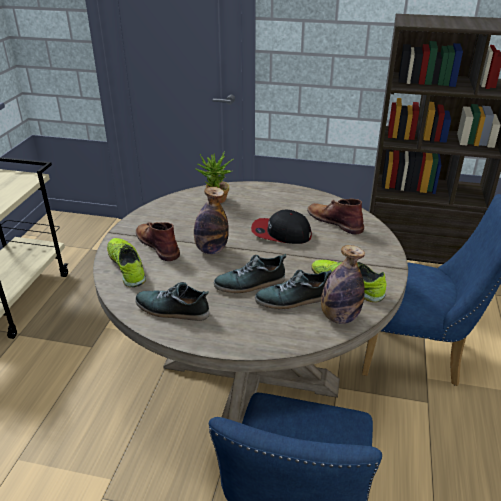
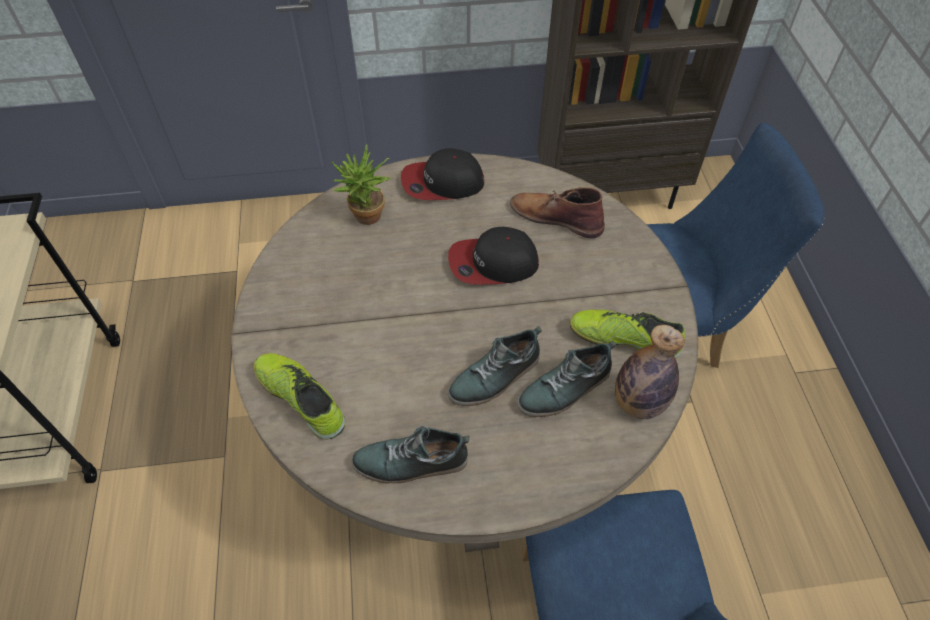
camera: 20 degrees left, 20 degrees up
(157, 244) = (324, 338): brown boot -> none
(211, 250) = (409, 326): bottle -> none
(271, 194) = (442, 183): none -> cap

